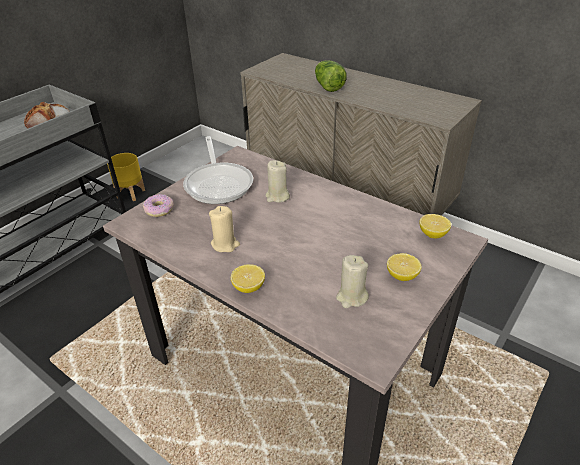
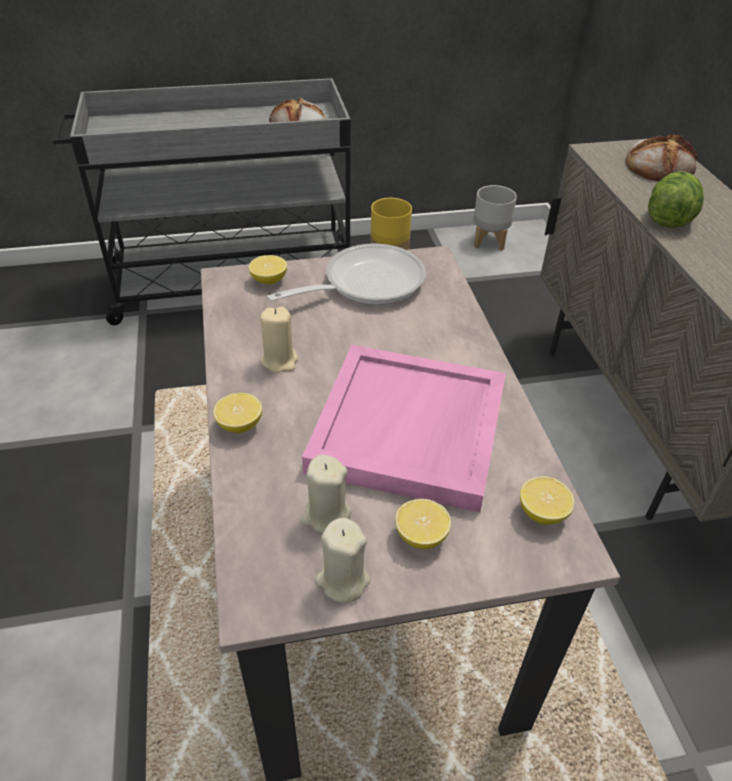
camera: 40 degrees right, 5 degrees up
(159, 209) = (269, 280): donut -> lemon
(184, 159) = (490, 241): none -> grey planter
(219, 183) = (365, 283): frying pan -> frying pan turned 150 degrees counterclockwise
(277, 196) = (409, 337): beige candle -> beige candle (342, 580)
(296, 66) = (660, 166): none -> bread
(336, 236) = (410, 430): none -> pink tray

